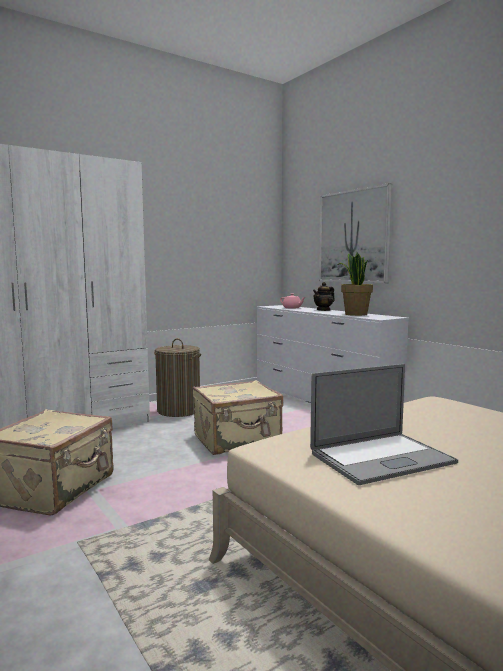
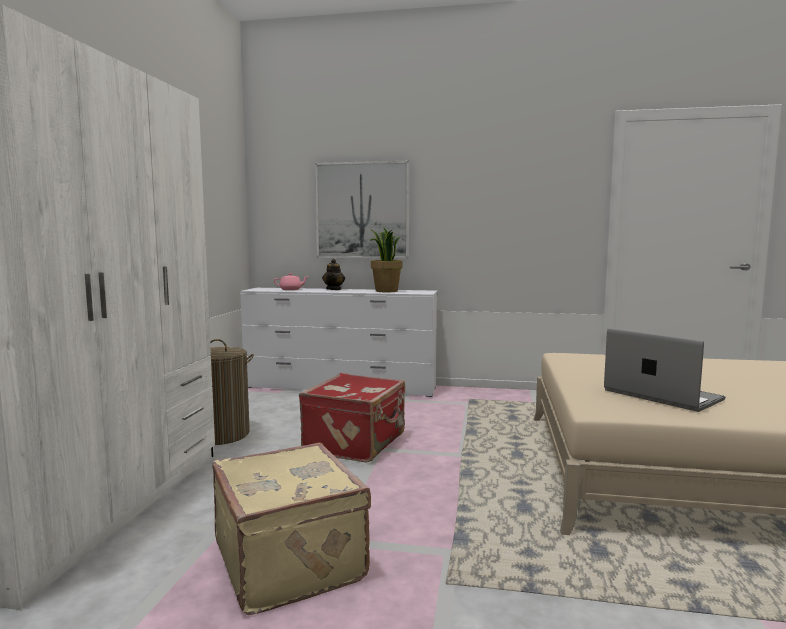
camera: 45 degrees left, 0 degrees up
(237, 441) = (356, 443): beige suitcase -> red suitcase
(381, 458) = (662, 395): laptop -> laptop turned 60 degrees counterclockwise

